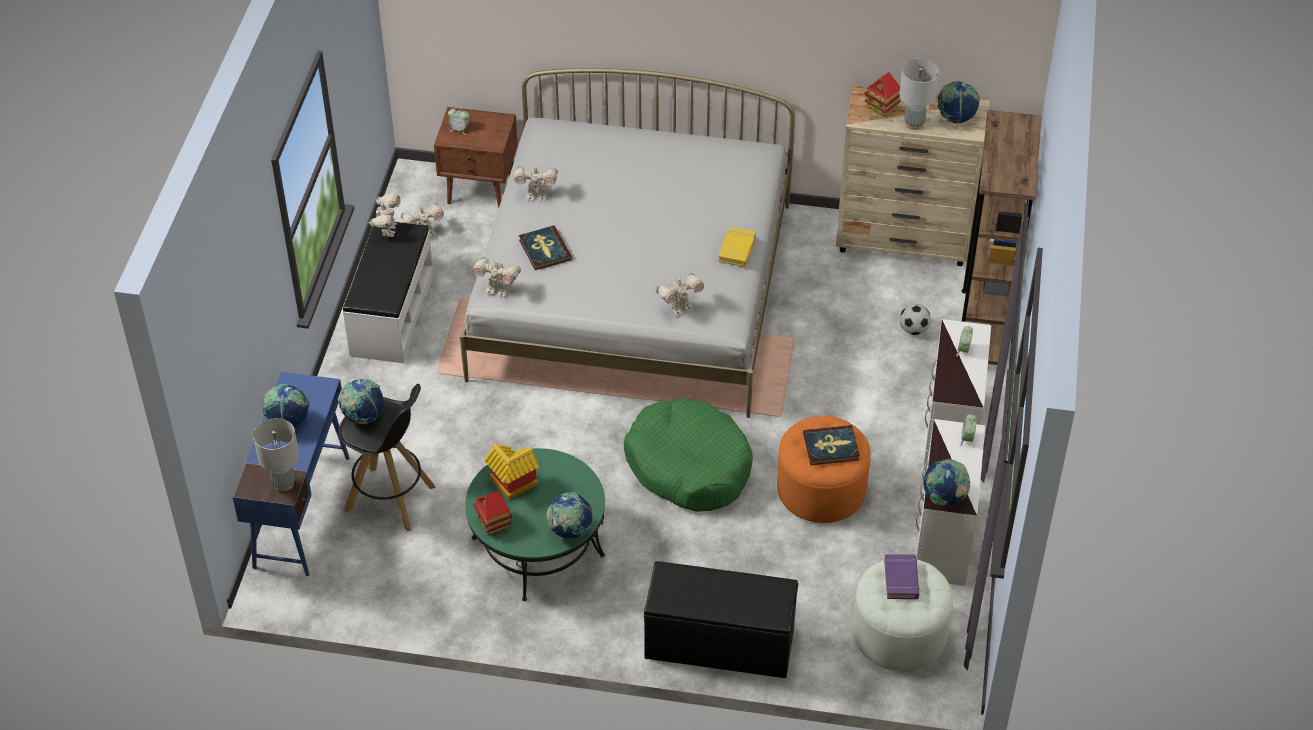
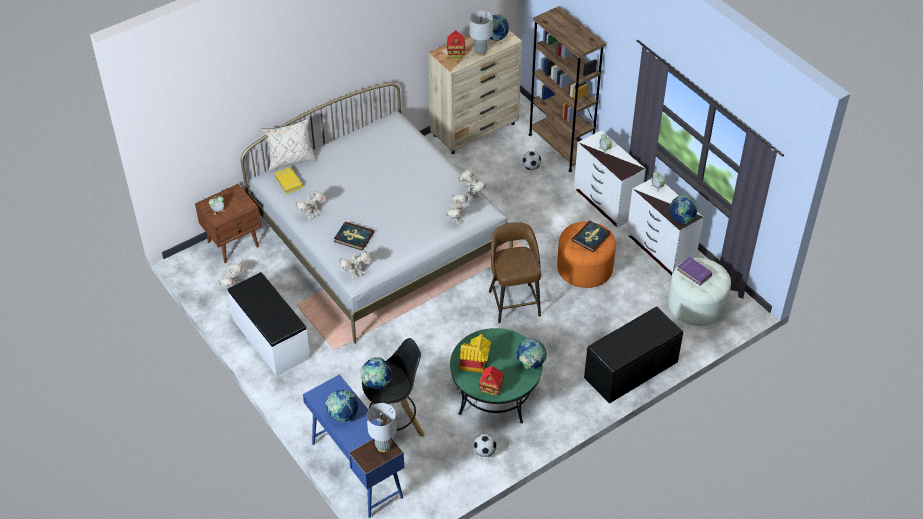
camera: 45 degrees left, 0 degrees up
(387, 230) = (242, 289): toy robot -> toy robot (472, 194)
(446, 598) = (484, 452): none -> football
(591, 123) = (291, 160): none -> beige pillow
(689, 466) = (514, 302): green dog bed -> brown stool
(737, 250) = (446, 173): yellow book -> yellow book (288, 182)

